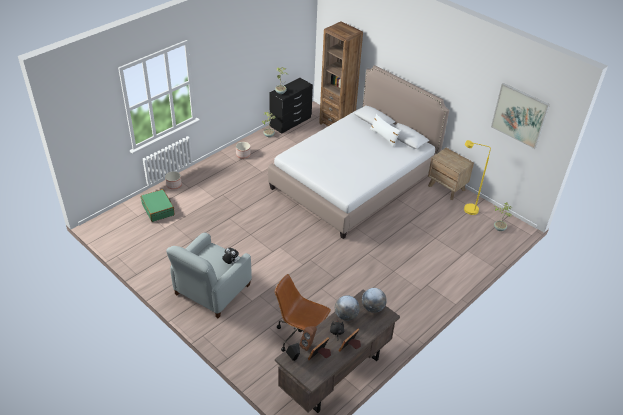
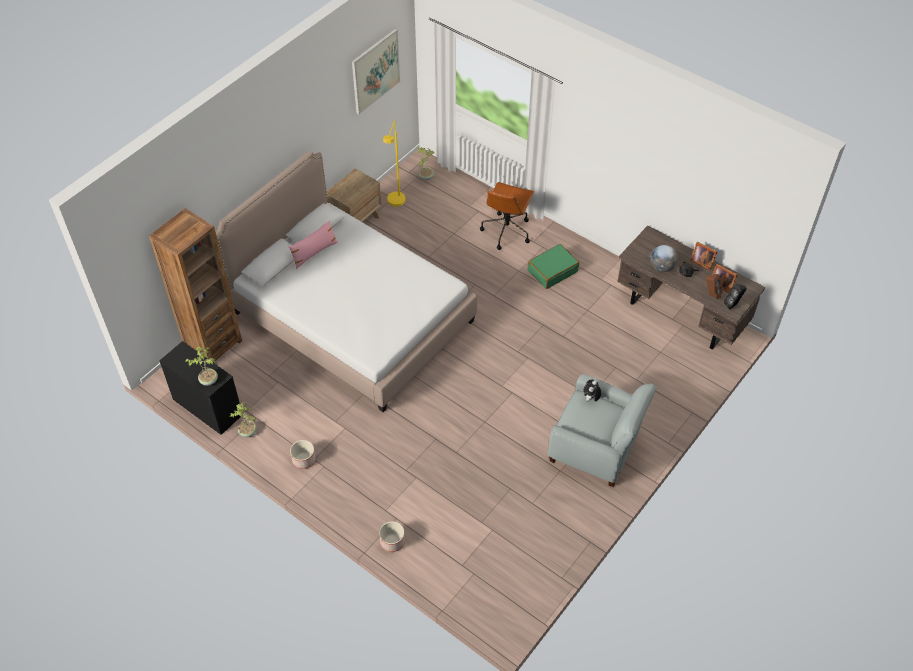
camera: 95 degrees left, 10 degrees up
(158, 209) = (453, 549): green suitcase -> green suitcase (552, 271)
(300, 336) = (641, 349): brown office chair -> brown office chair (506, 230)
(373, 308) = (644, 246): globe -> none
(384, 137) = (314, 253): white pillow -> pink pillow

